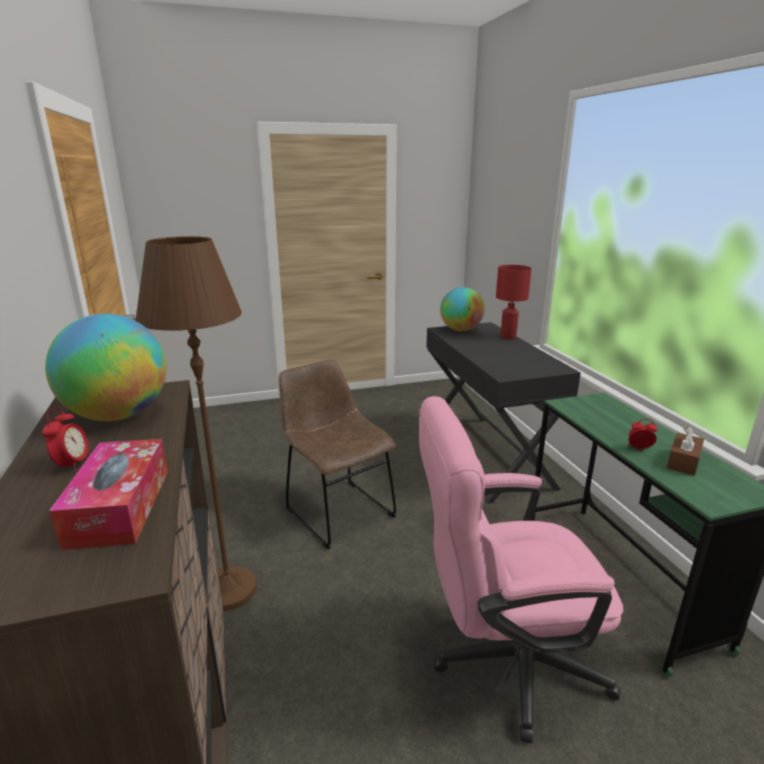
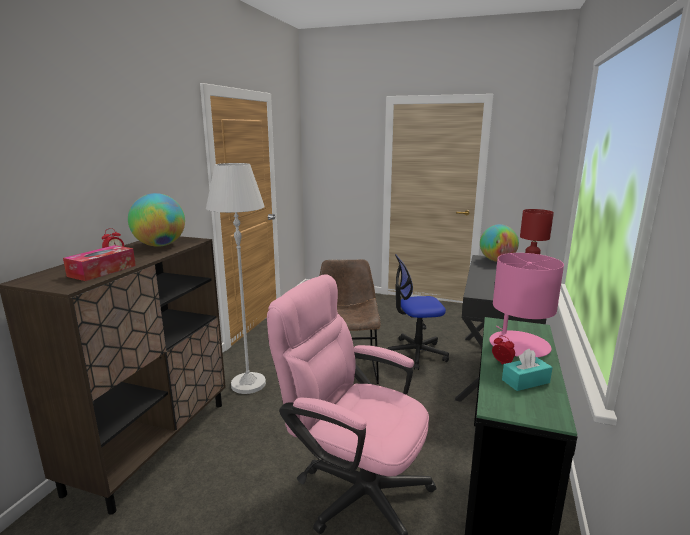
camera: 35 degrees right, 5 degrees down
(229, 590) = (248, 384): brown floor lamp -> white floor lamp
(395, 463) = (416, 353): none -> office chair
(618, 423) = (518, 345): none -> pink table lamp
(683, 462) = (525, 381): brown tissue box -> turquoise tissue box

